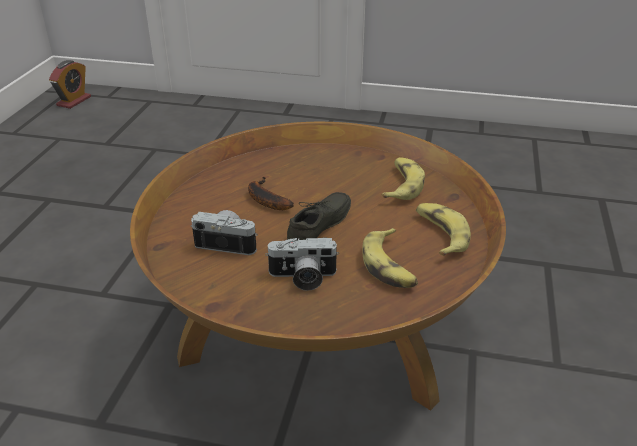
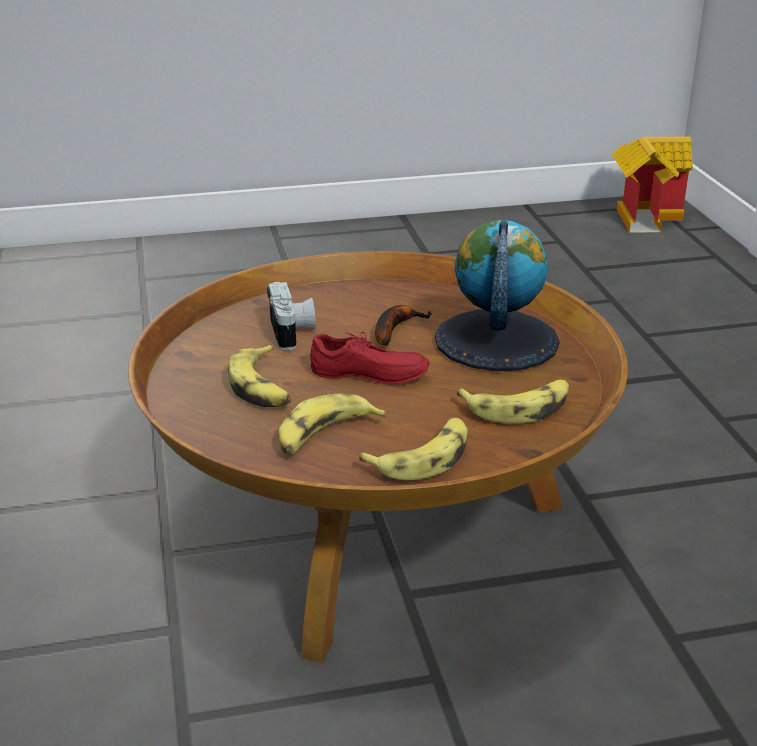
camera: 65 degrees right, 5 degrees down
(74, 101) = (645, 217): alarm clock -> toy house
(302, 278) = (262, 387): camera -> banana
(316, 167) = (495, 340): none -> globe
(322, 227) = (369, 376): grey shoe -> red shoe

